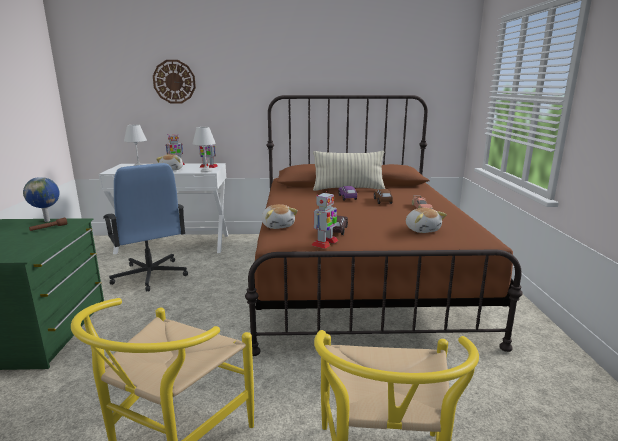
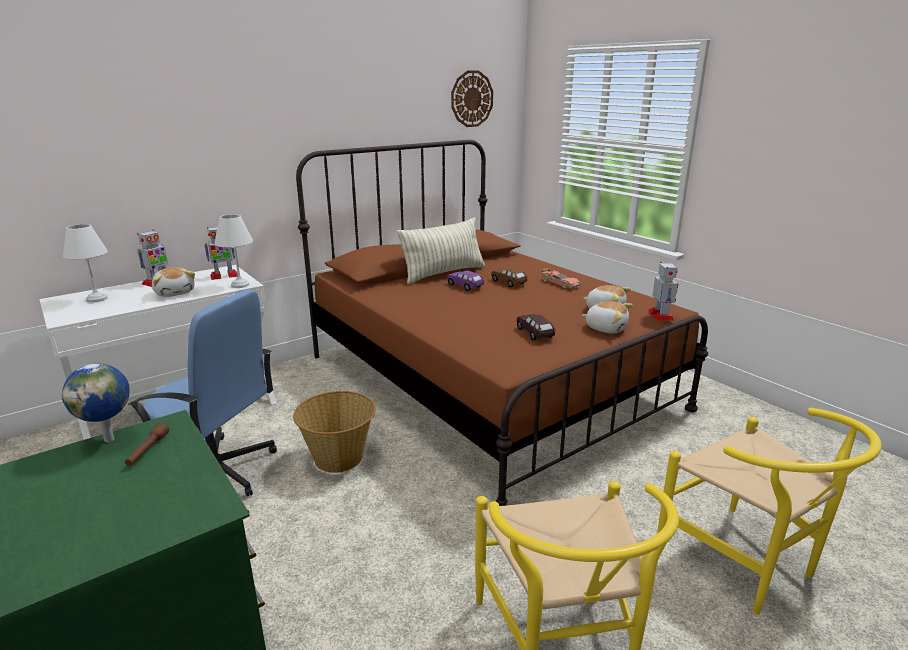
camera: 35 degrees left, 5 degrees up
(174, 81) = (130, 140): wall clock -> wall clock (471, 99)
(210, 289) = (339, 458): none -> basket
(278, 226) = (465, 345): plush toy -> plush toy (606, 328)
(325, 243) = (556, 353): toy robot -> toy robot (661, 315)

